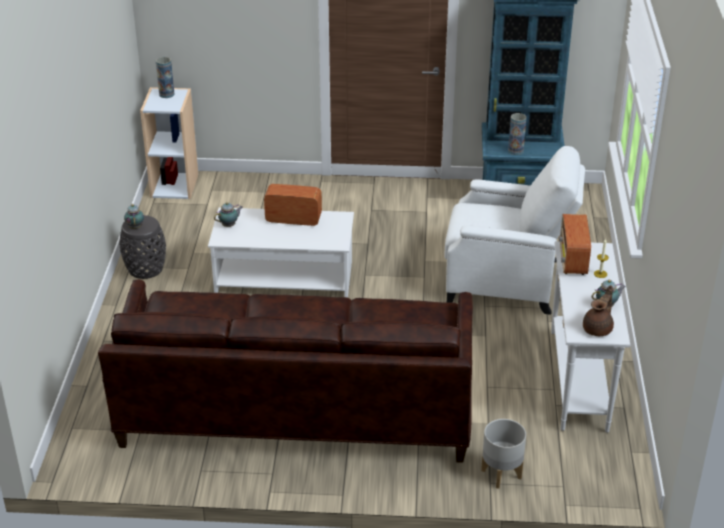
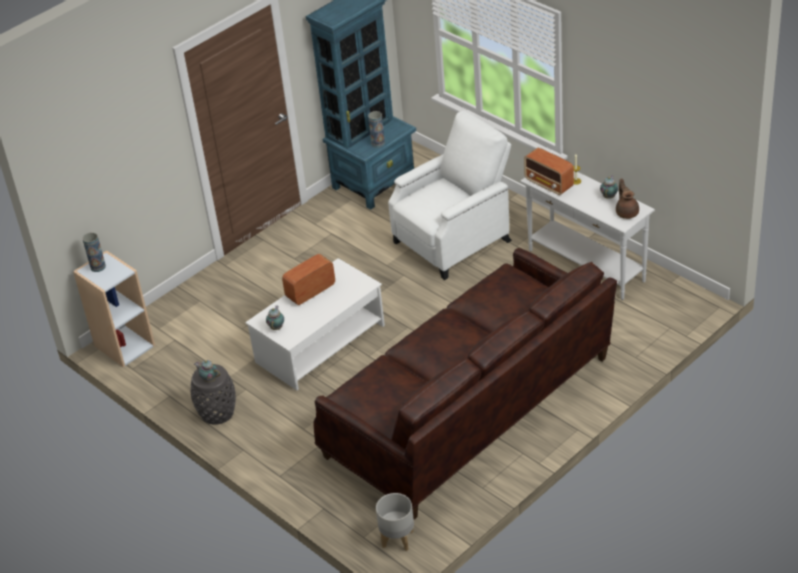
camera: 45 degrees left, 5 degrees up
(501, 474) = (632, 347): grey planter -> grey planter (397, 538)

